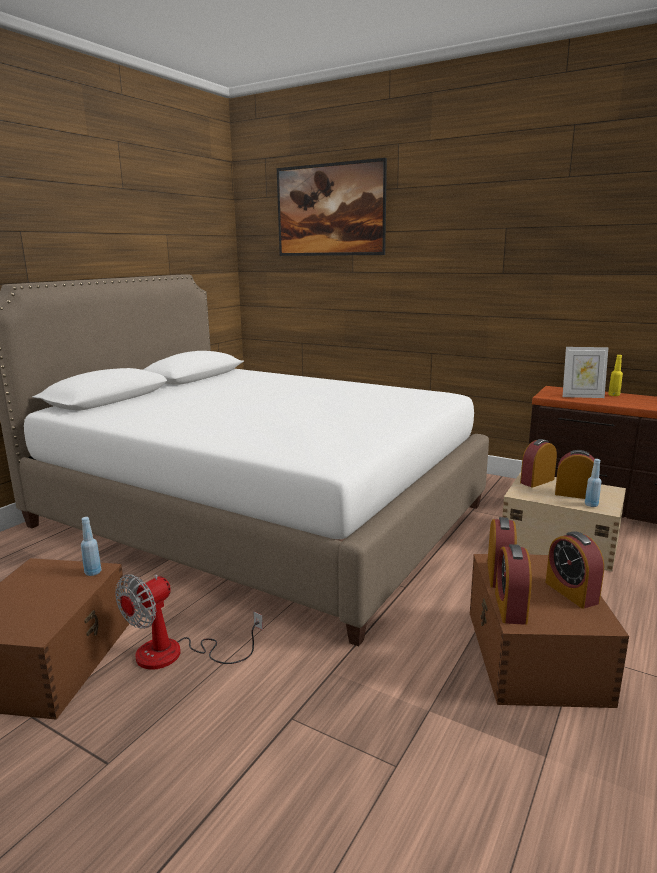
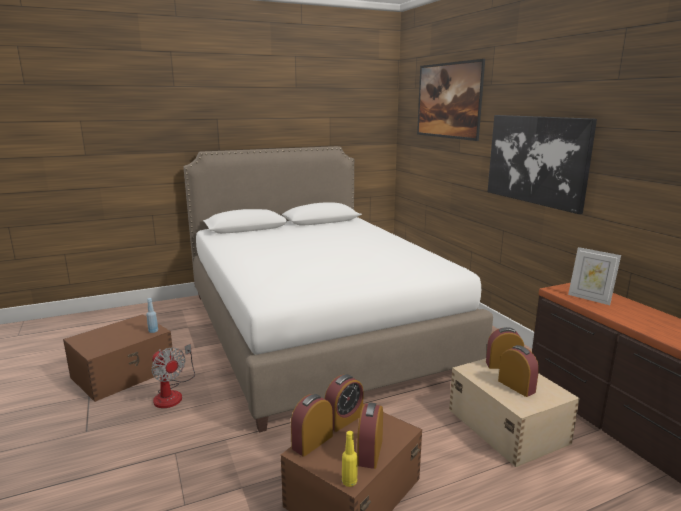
camera: 35 degrees right, 0 degrees up
(175, 654) = (172, 394): fan -> fan turned 120 degrees counterclockwise
(474, 268) = (536, 160): none -> picture
(591, 505) = (514, 399): blue bottle -> none
(613, 395) = (628, 305): yellow bottle -> yellow bottle (349, 482)

